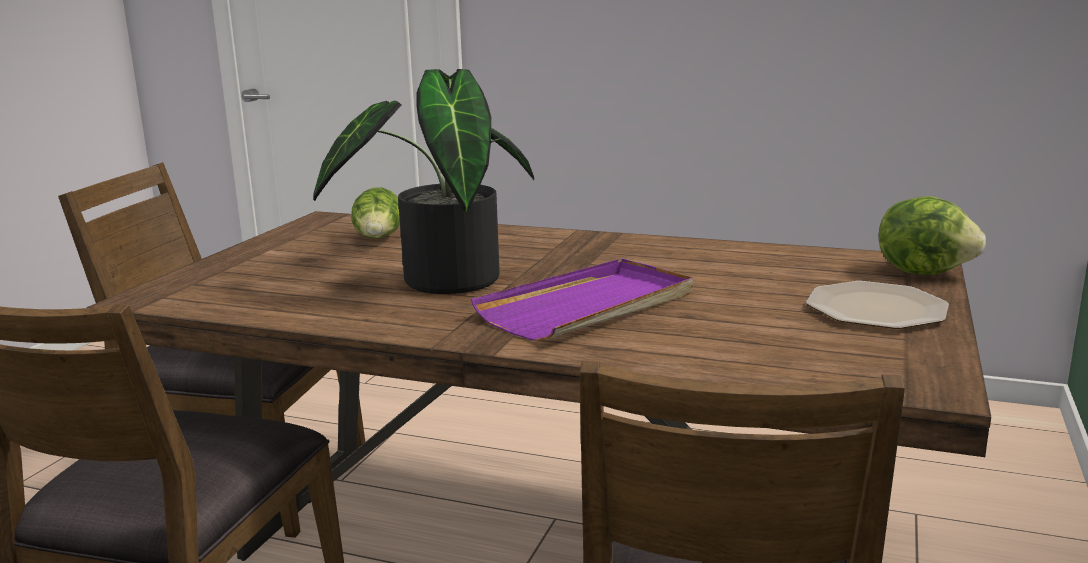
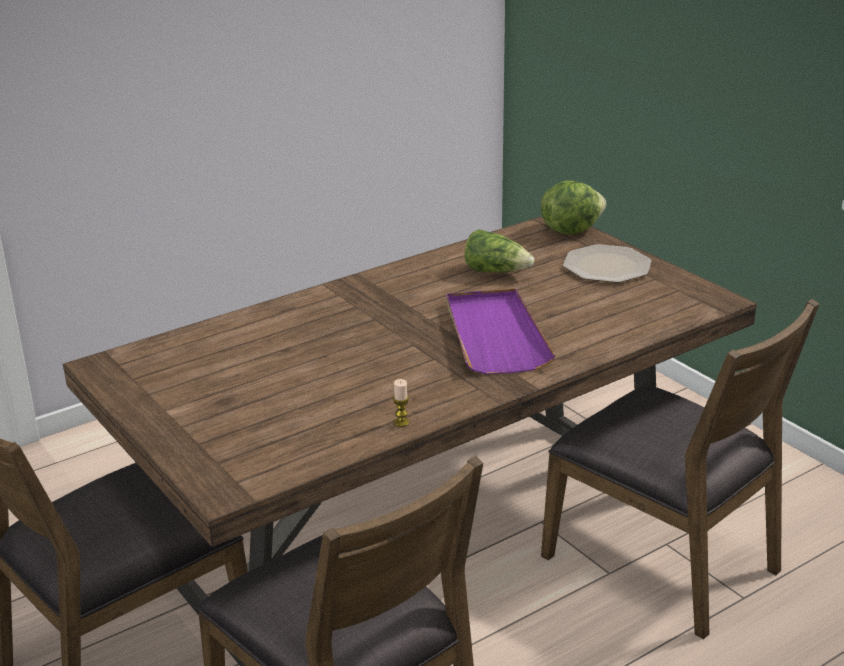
camera: 55 degrees left, 10 degrees up
(336, 320) = (401, 422): none -> candle
(379, 239) = (218, 359): lettuce -> lettuce (496, 271)
(440, 279) = (365, 364): potted plant -> none

